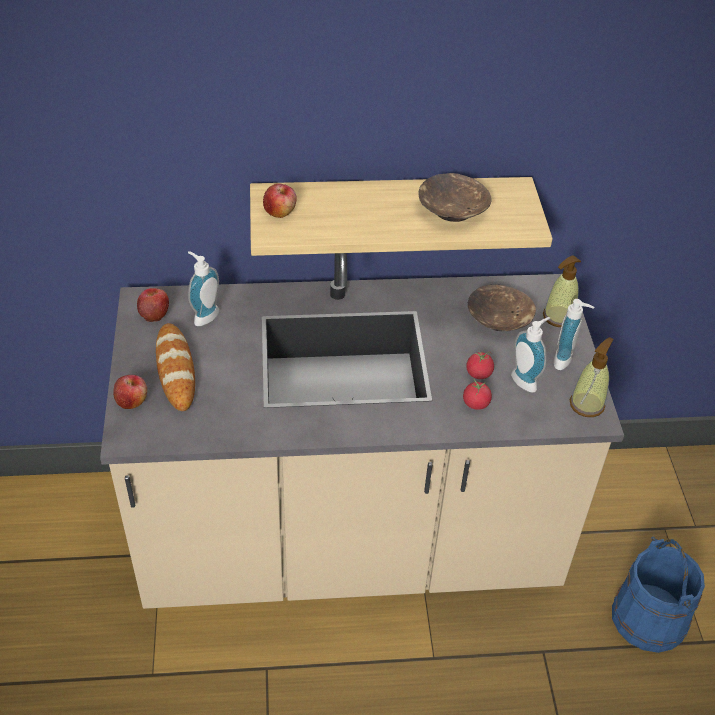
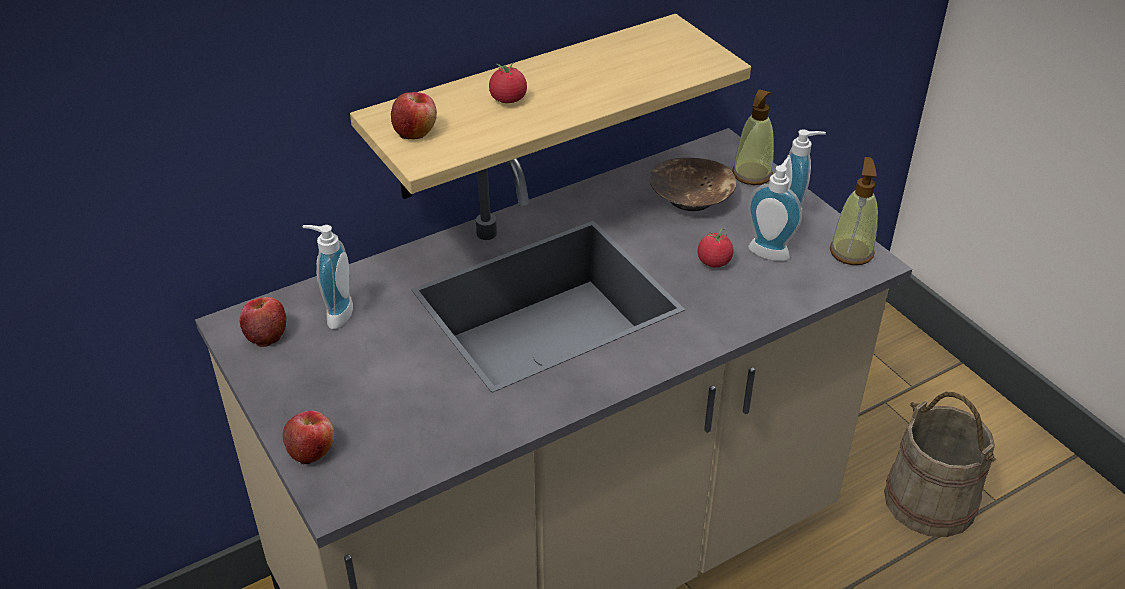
camera: 25 degrees left, 5 degrees down
(175, 370) = (344, 391): bread -> none
(452, 210) = (619, 70): brown bowl -> none
(476, 403) = (735, 294): tomato -> tomato (508, 99)
(648, 617) = (929, 500): blue bucket -> beige bucket

